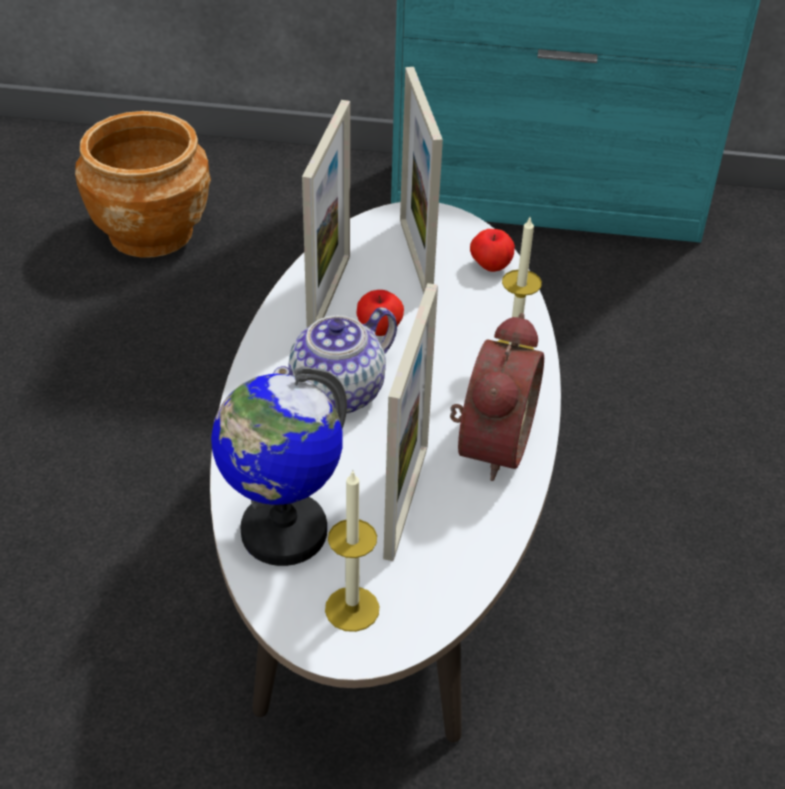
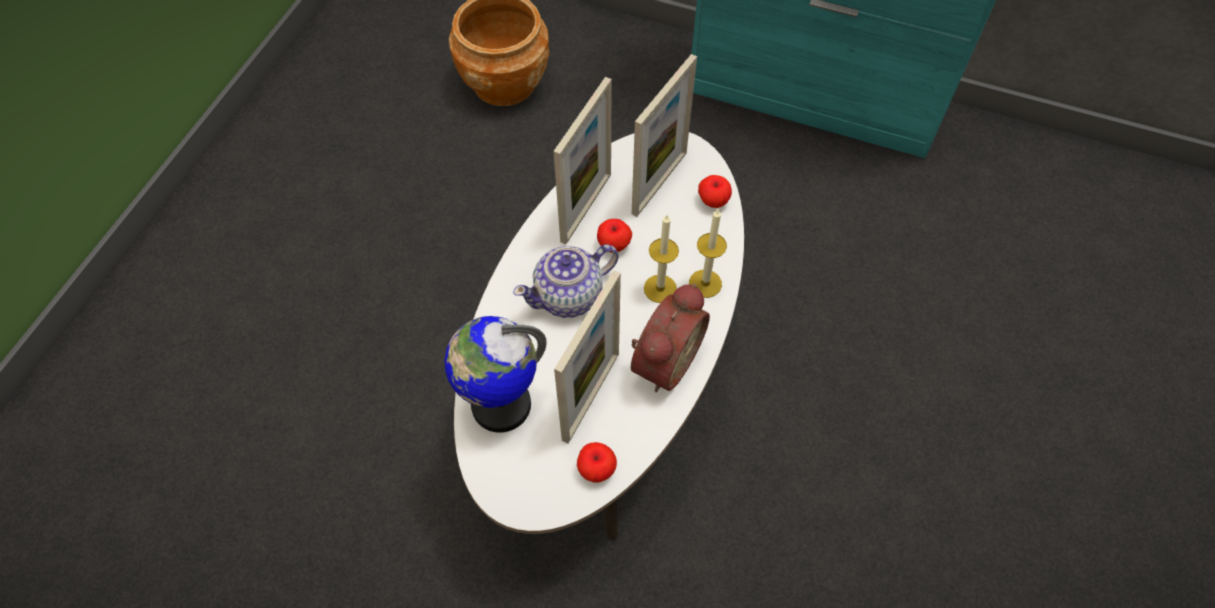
camera: 15 degrees right, 15 degrees up
(352, 609) = (530, 475): candle -> candle (660, 288)
(415, 257) = (659, 183): picture frame -> picture frame turned 150 degrees counterclockwise
(443, 584) = (596, 469): none -> apple

